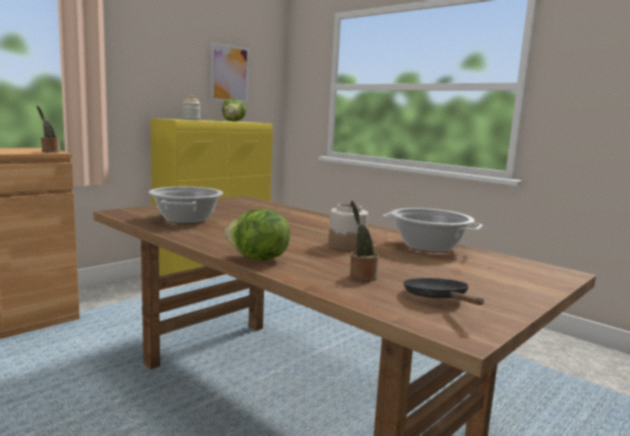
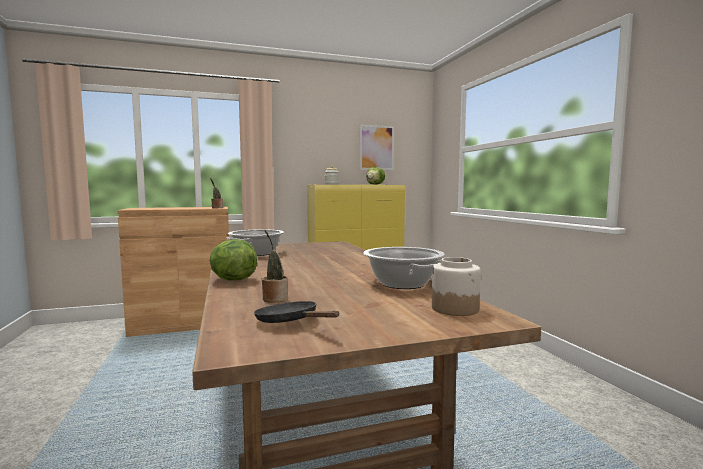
camera: 30 degrees right, 5 degrees down
(347, 245) = (328, 277): jar -> jar (455, 309)
(438, 299) = (290, 322): black frying pan -> black frying pan turned 60 degrees counterclockwise

